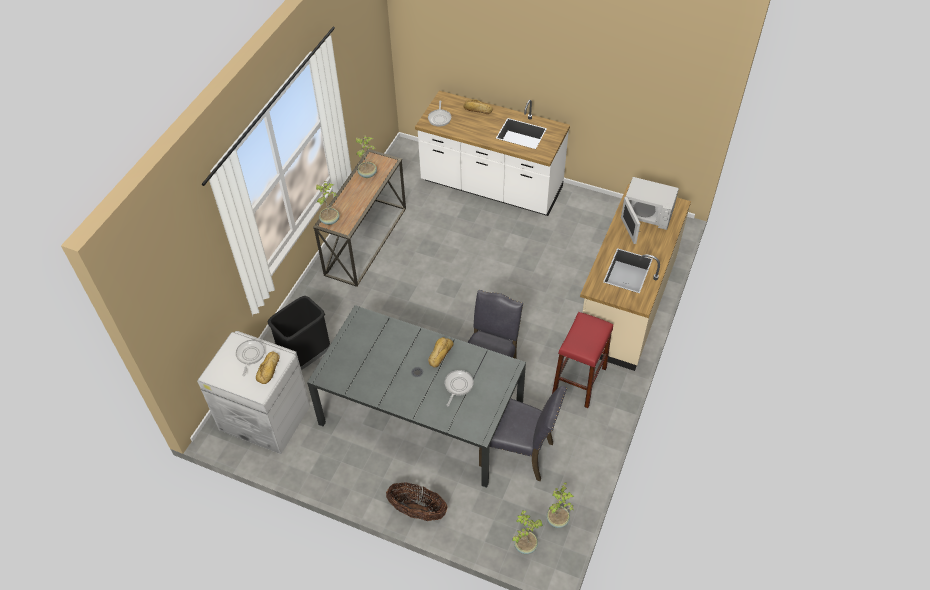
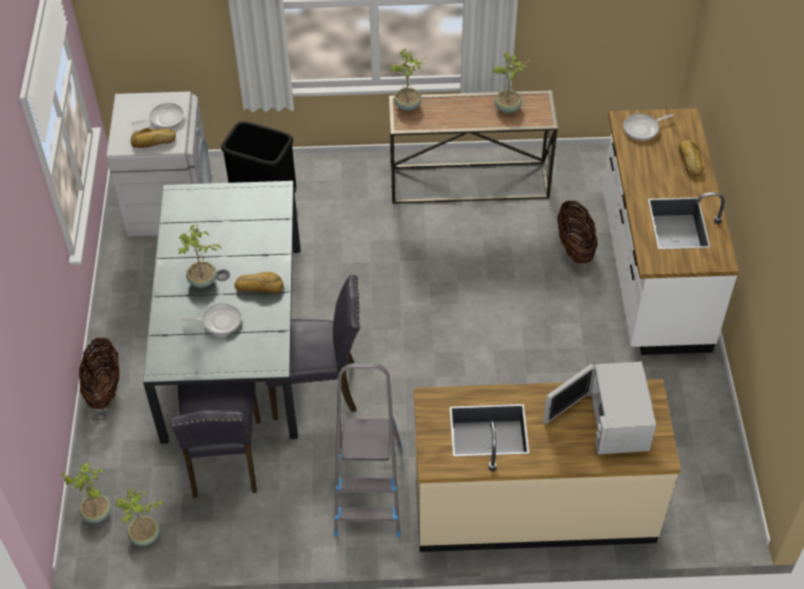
camera: 65 degrees right, 0 degrees up
(416, 385) = (202, 281): none -> potted plant
(452, 212) = (574, 247): none -> basket
(579, 381) = (368, 490): red stool -> grey step ladder

